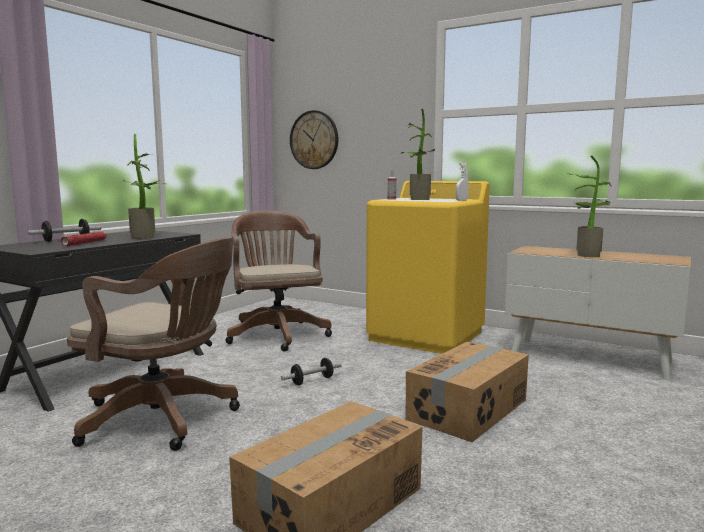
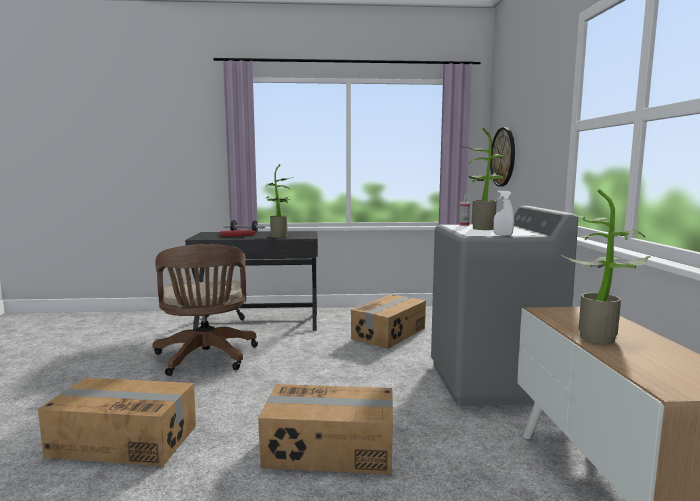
camera: 55 degrees right, 0 degrees up
(276, 334) = (389, 333): brown office chair -> cardboard box
(312, 381) = (313, 373): dumbbell -> none
(427, 336) = (492, 382): yellow washing machine -> grey washing machine

